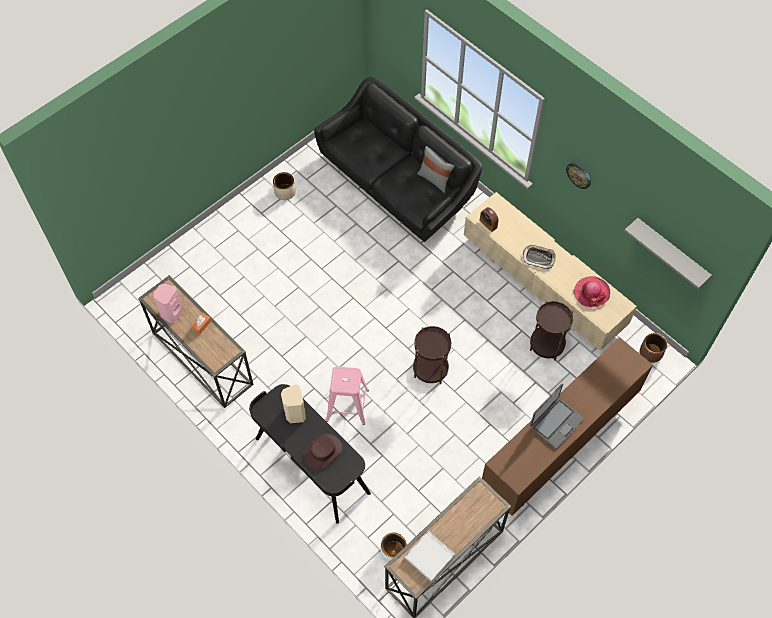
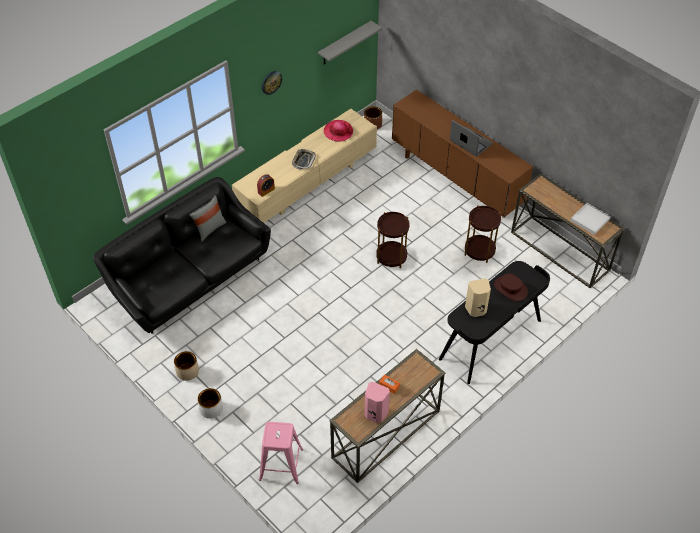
camera: 90 degrees left, 10 degrees down
(348, 404) = (429, 314): pink stool -> pink stool (280, 463)
(393, 551) = (558, 283): white planter -> white planter (211, 409)
(547, 344) = (366, 182): brown side table -> brown side table (479, 251)

